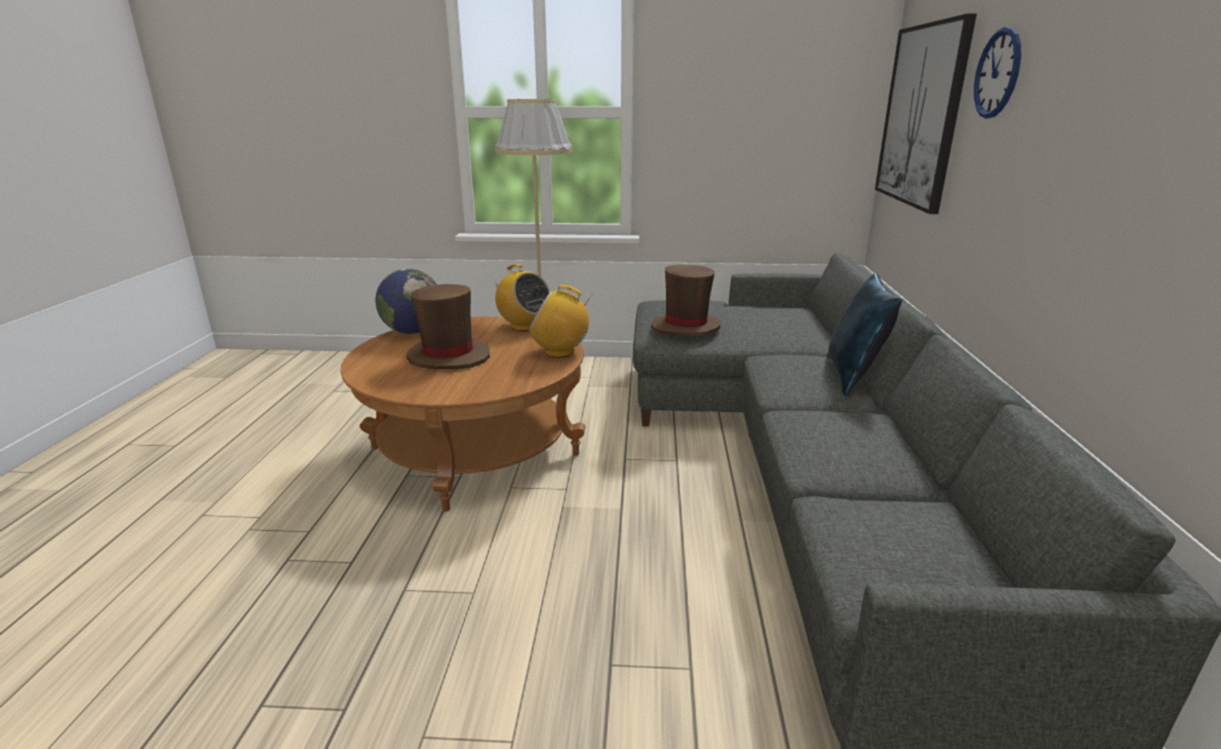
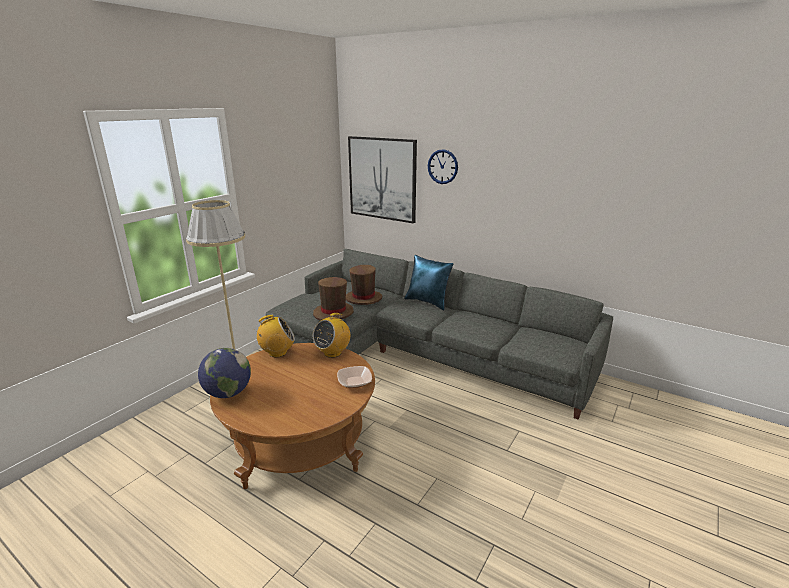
camera: 60 degrees left, 0 degrees up
(449, 357) = (294, 388): brown hat -> brown hat (363, 298)
(496, 384) = (354, 382): none -> bowl

